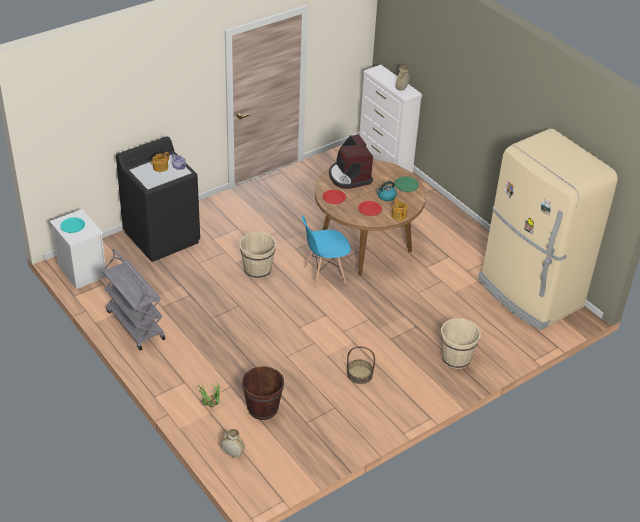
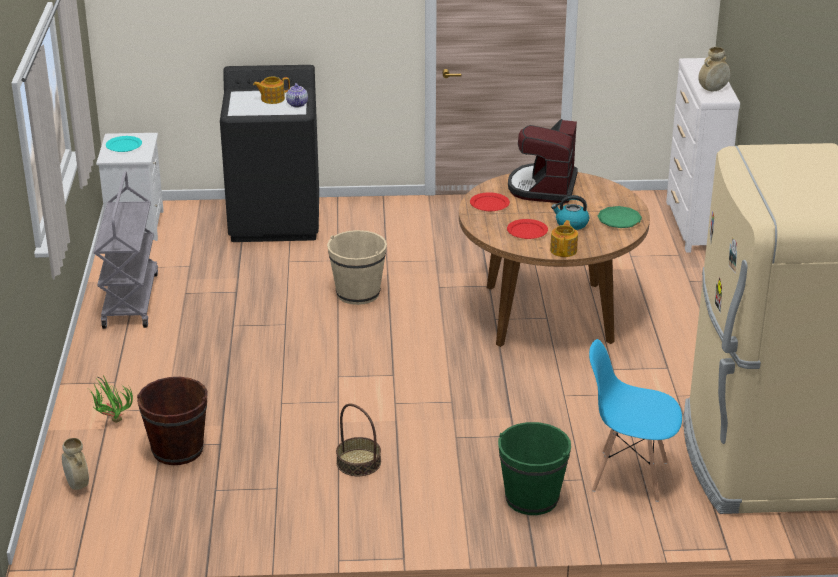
camera: 35 degrees right, 10 degrees down
(324, 275) = (445, 329): blue chair -> blue chair (629, 476)
(456, 358) = (531, 498): beige bucket -> green bucket

